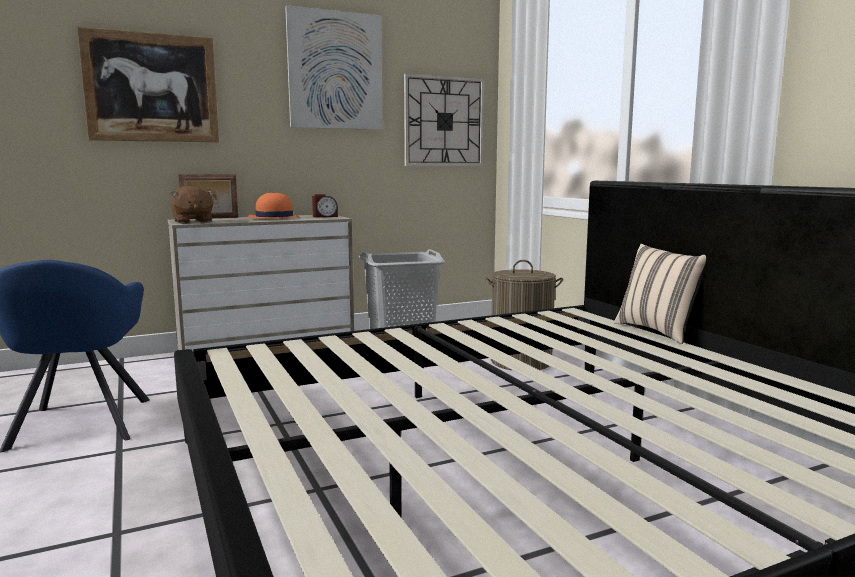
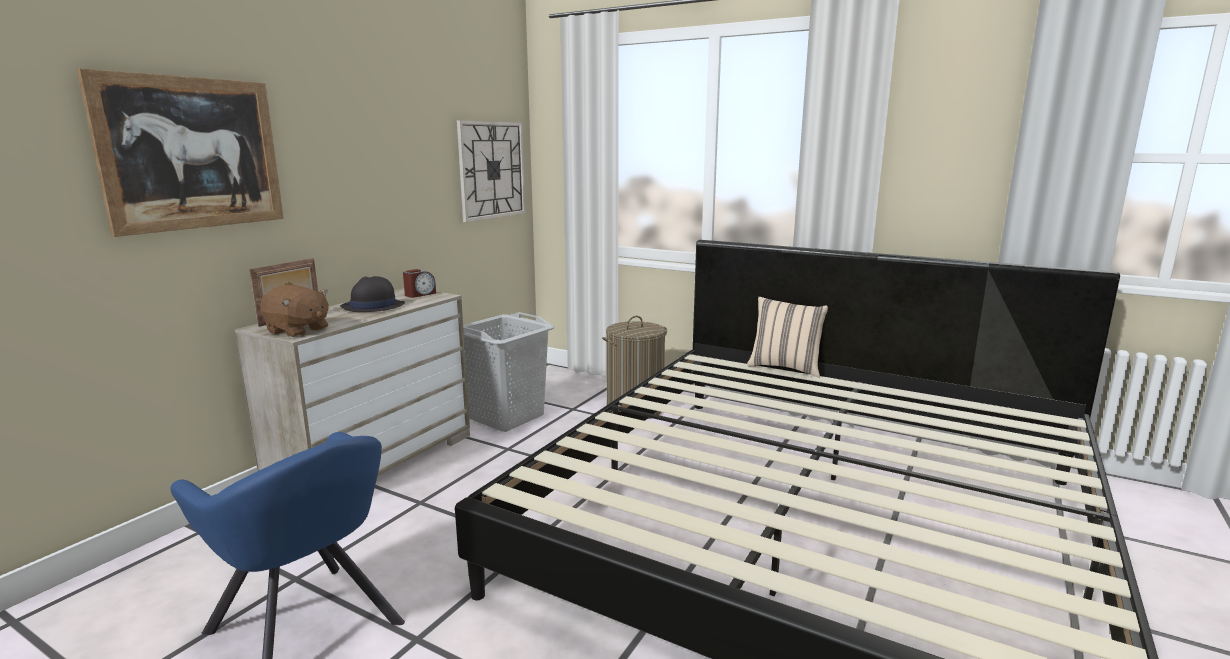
camera: 35 degrees left, 5 degrees up
(274, 218) = (372, 306): orange hat -> black hat
(335, 70) = (395, 119): picture -> none

